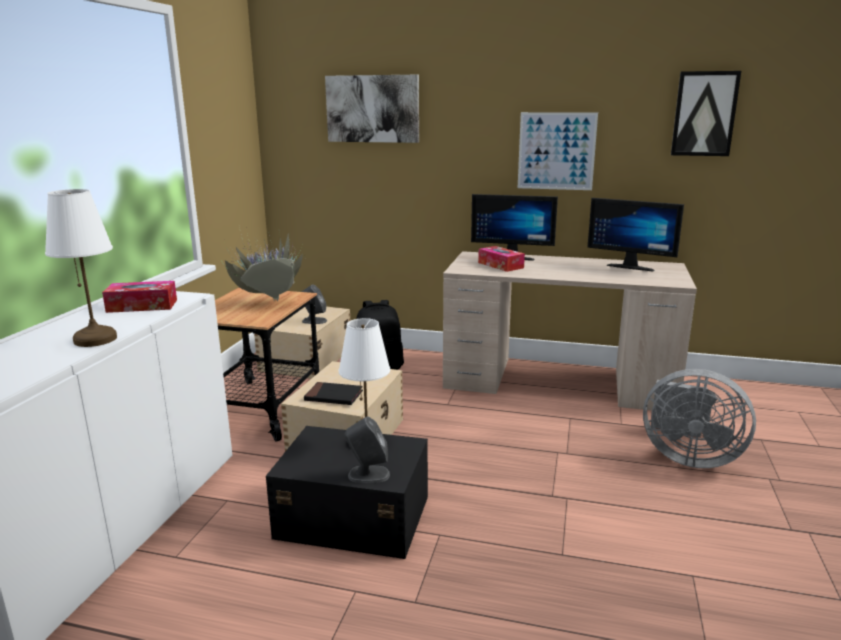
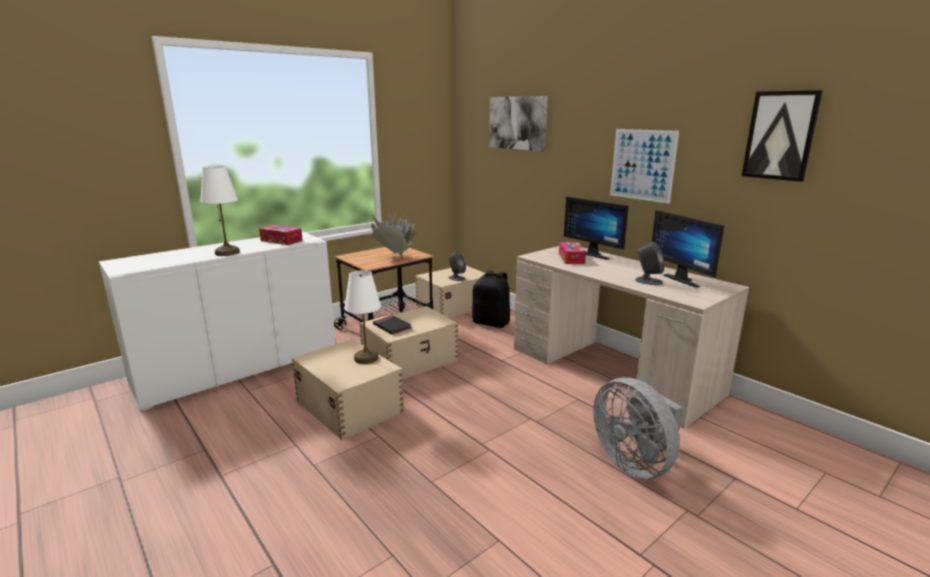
camera: 35 degrees right, 0 degrees up
(352, 516) = (349, 405): black storage box -> beige storage box
(368, 474) = (337, 376): grey speaker -> grey speaker (648, 281)

